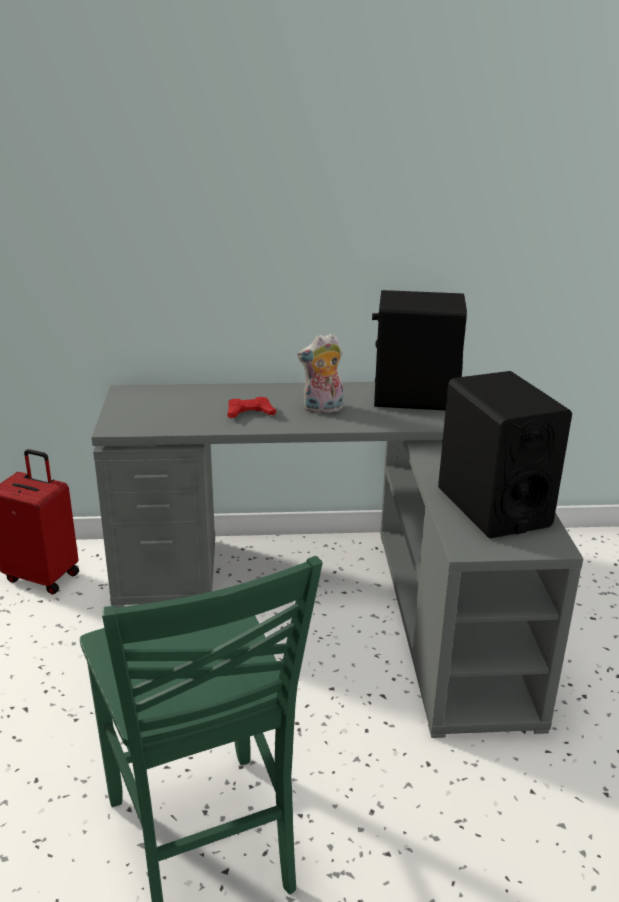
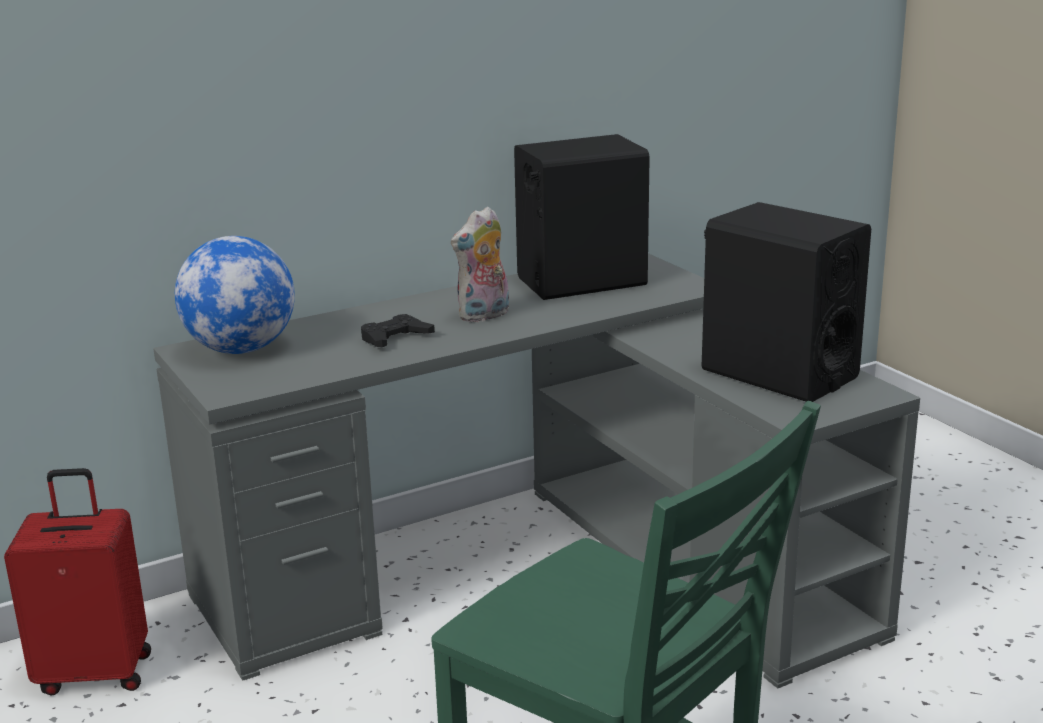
camera: 25 degrees left, 5 degrees down
(154, 398) = (241, 349): none -> globe
(250, 413) = (395, 338): red game controller -> black game controller

